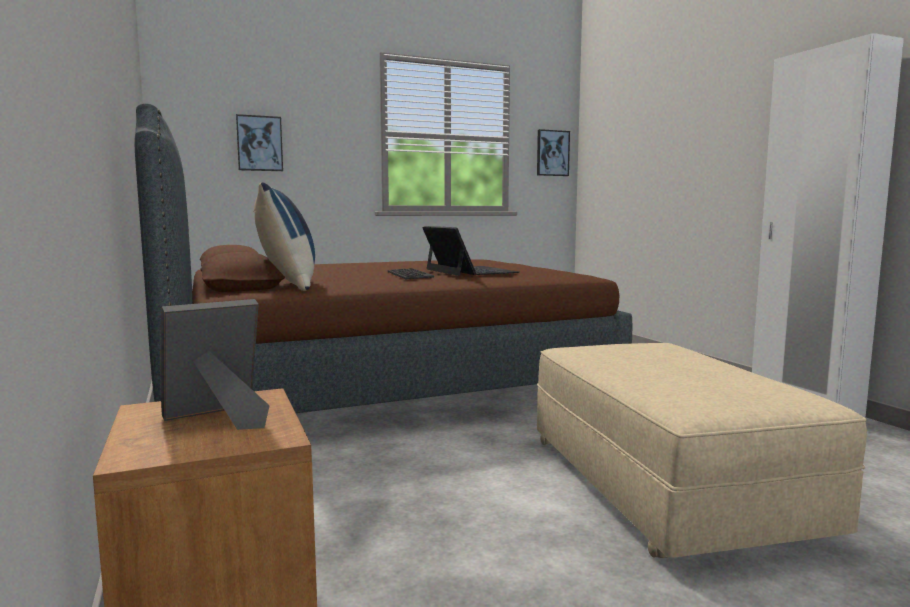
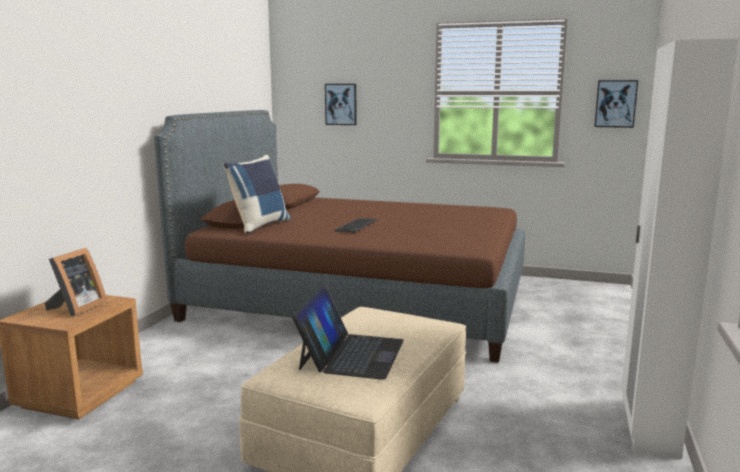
camera: 40 degrees right, 5 degrees up
(220, 419) = (76, 308): picture frame -> picture frame turned 105 degrees clockwise
(470, 271) = (403, 228): laptop -> laptop (351, 354)

